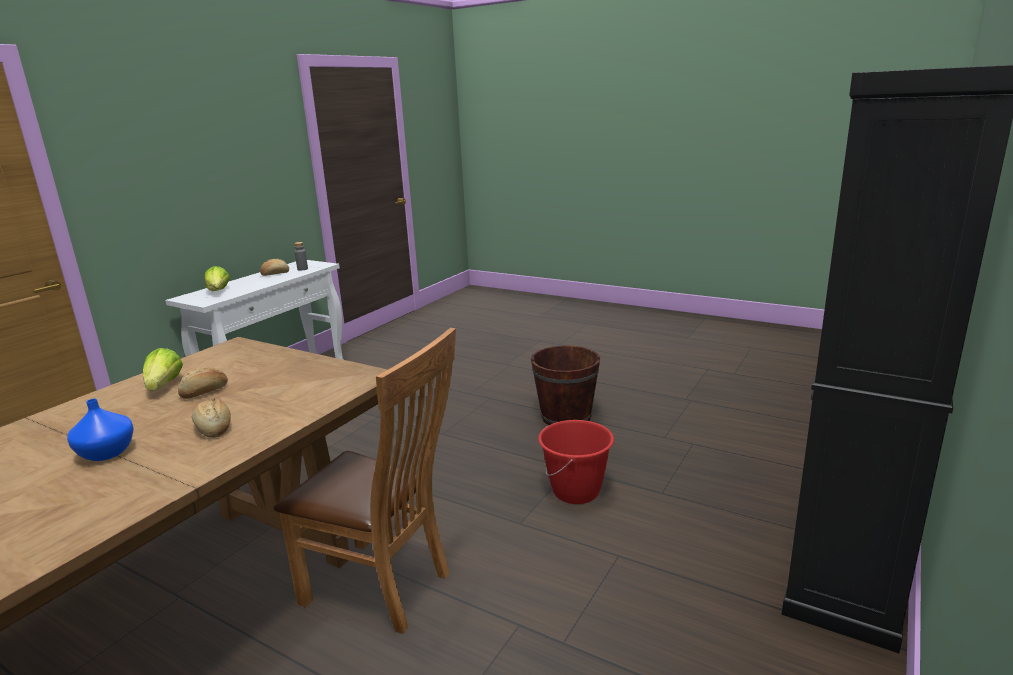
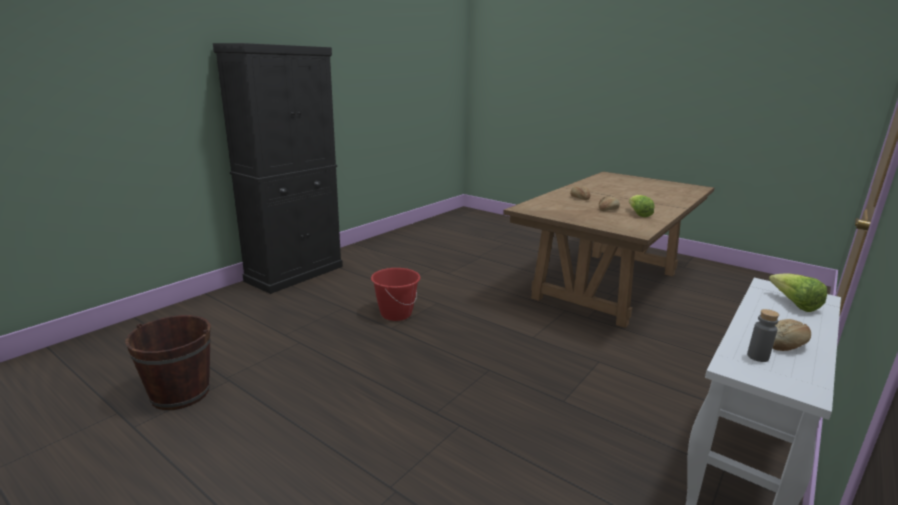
camera: 175 degrees left, 0 degrees up
(107, 453) = (613, 195): blue vase -> none
(384, 588) = (508, 287): brown chair -> none
(566, 417) = (366, 373): brown bucket -> brown bucket (180, 393)

